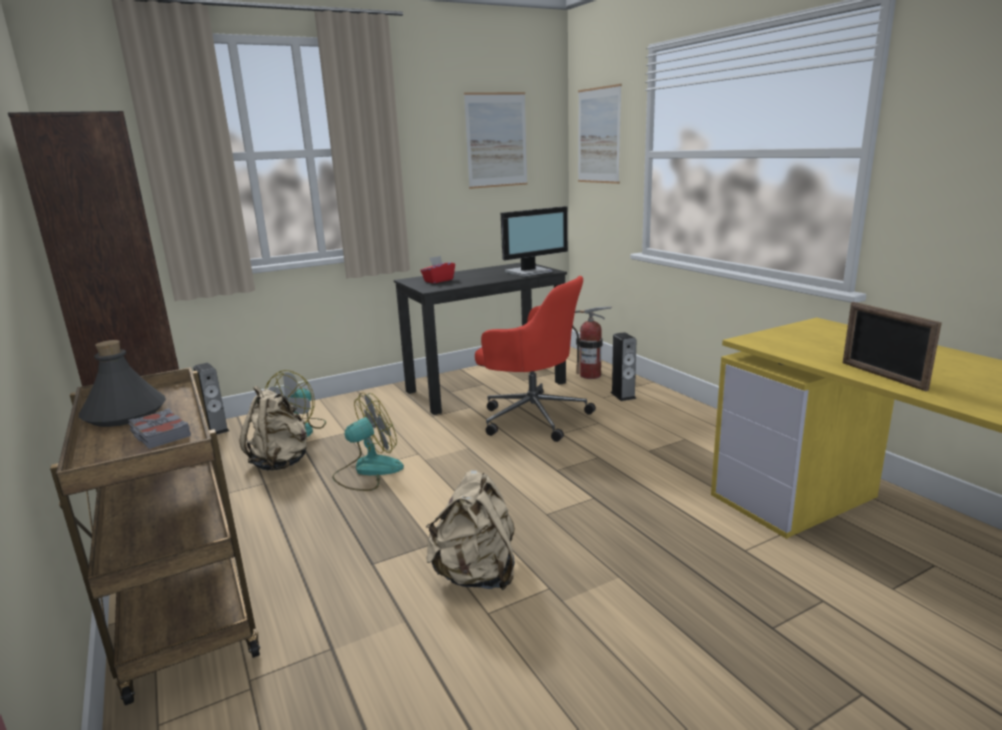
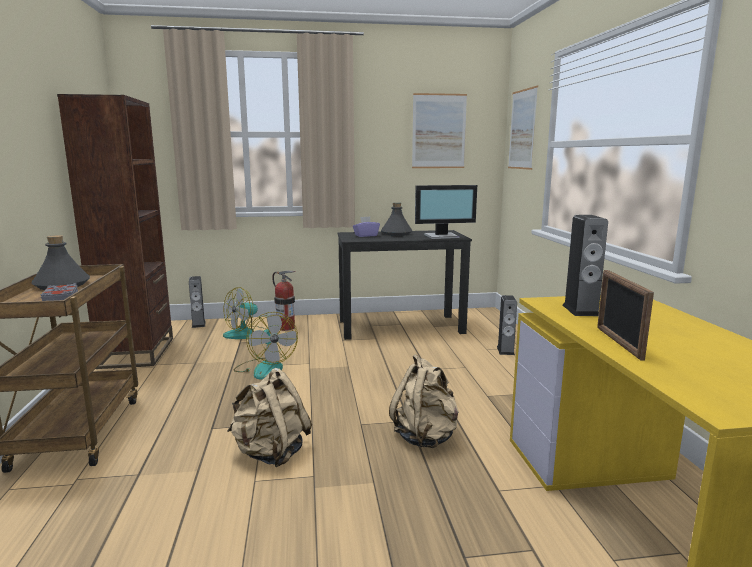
camera: 20 degrees right, 5 degrees down
(281, 462) = (217, 352): beige backpack -> beige backpack (425, 437)
(368, 471) = (265, 368): fan -> fan turned 75 degrees clockwise
(438, 280) = (366, 235): red tissue box -> purple tissue box
(471, 274) = (396, 234): none -> grey bottle
(532, 416) = (416, 353): red office chair -> none
(590, 375) = (492, 331): fire extinguisher -> fire extinguisher (285, 327)
(798, 345) = (580, 310): none -> speaker

